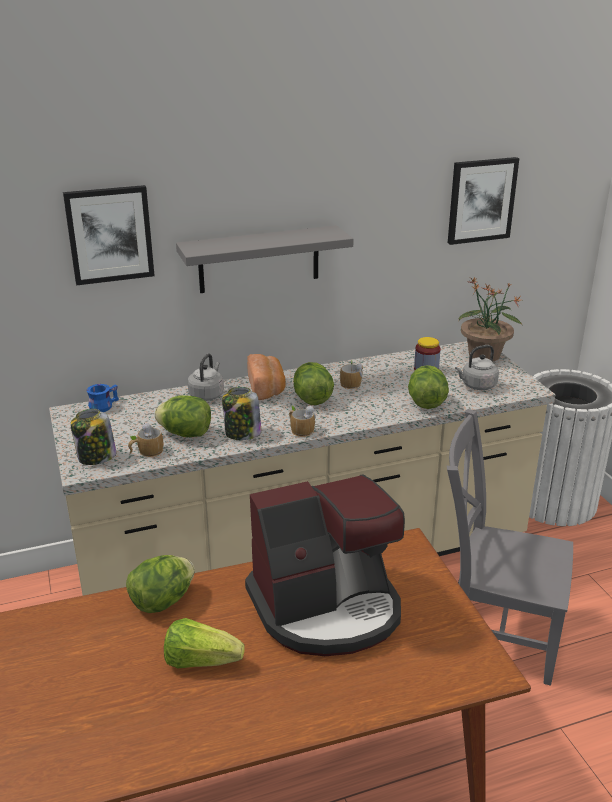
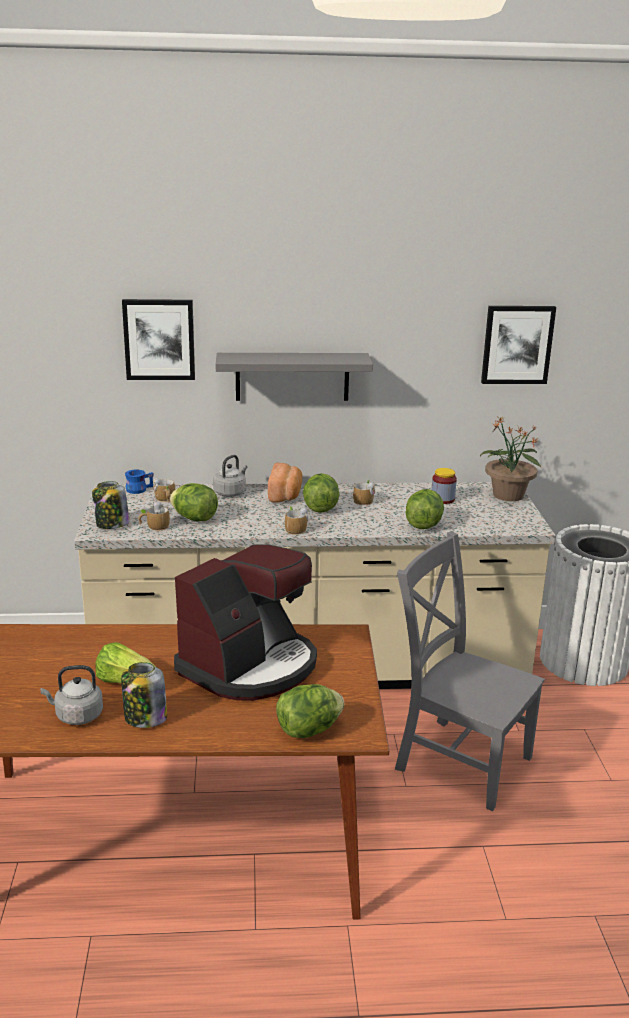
camera: 15 degrees right, 5 degrees down
(140, 414) = (165, 499): none -> mug
(162, 601) = (119, 638): lettuce -> lettuce (308, 730)
(242, 433) = (242, 525): jar -> jar (145, 718)
(327, 607) = (250, 666): coffee machine -> coffee machine turned 45 degrees counterclockwise
(477, 386) = (482, 518): grey kettle -> grey kettle (76, 716)

